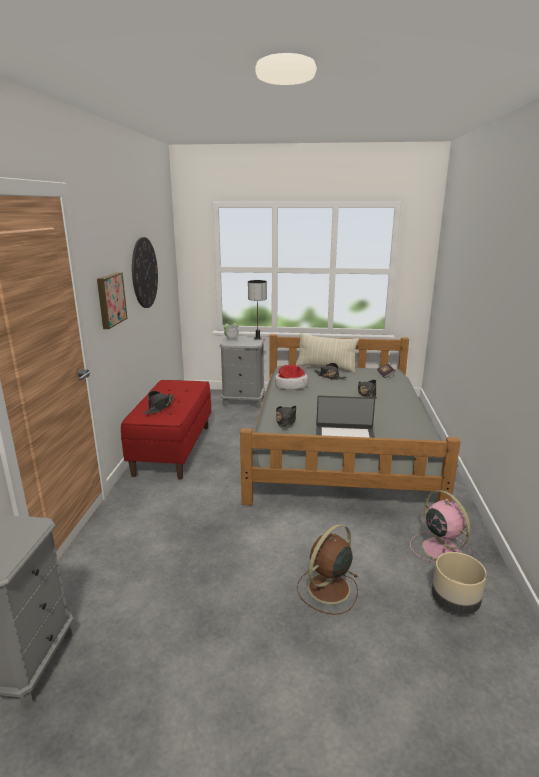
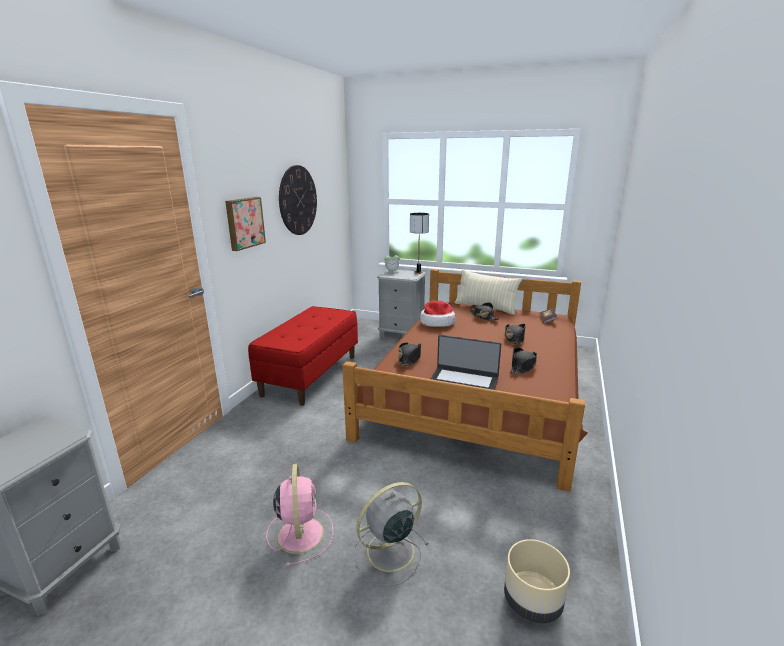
camera: 15 degrees right, 0 degrees up
(159, 407) = (293, 332): black hat -> black hat (523, 366)
(327, 589) = (388, 552): brown fan -> grey fan
(339, 443) = (479, 389): grey bed -> brown bed
(440, 548) = (542, 529): pink fan -> pink fan (300, 533)

